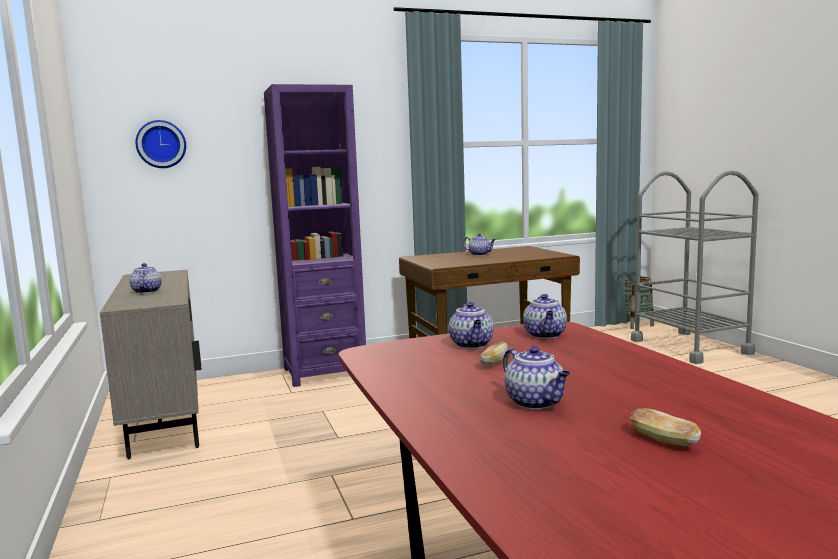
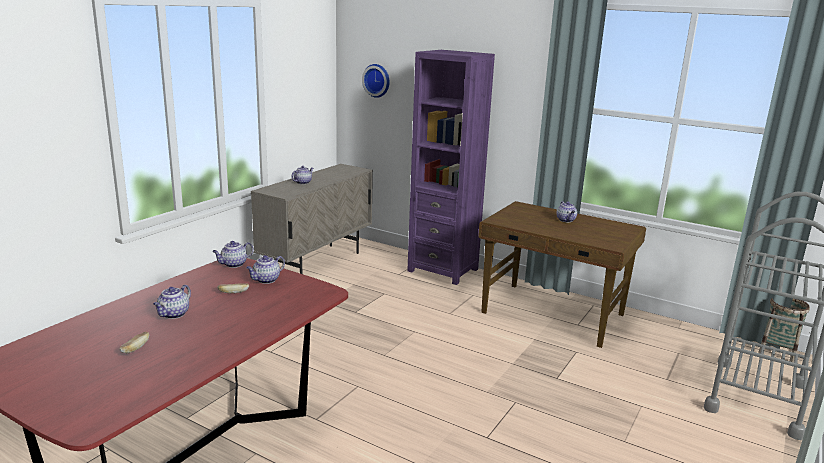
camera: 50 degrees right, 10 degrees up
(545, 335) = (304, 293): teapot -> teapot (233, 264)

